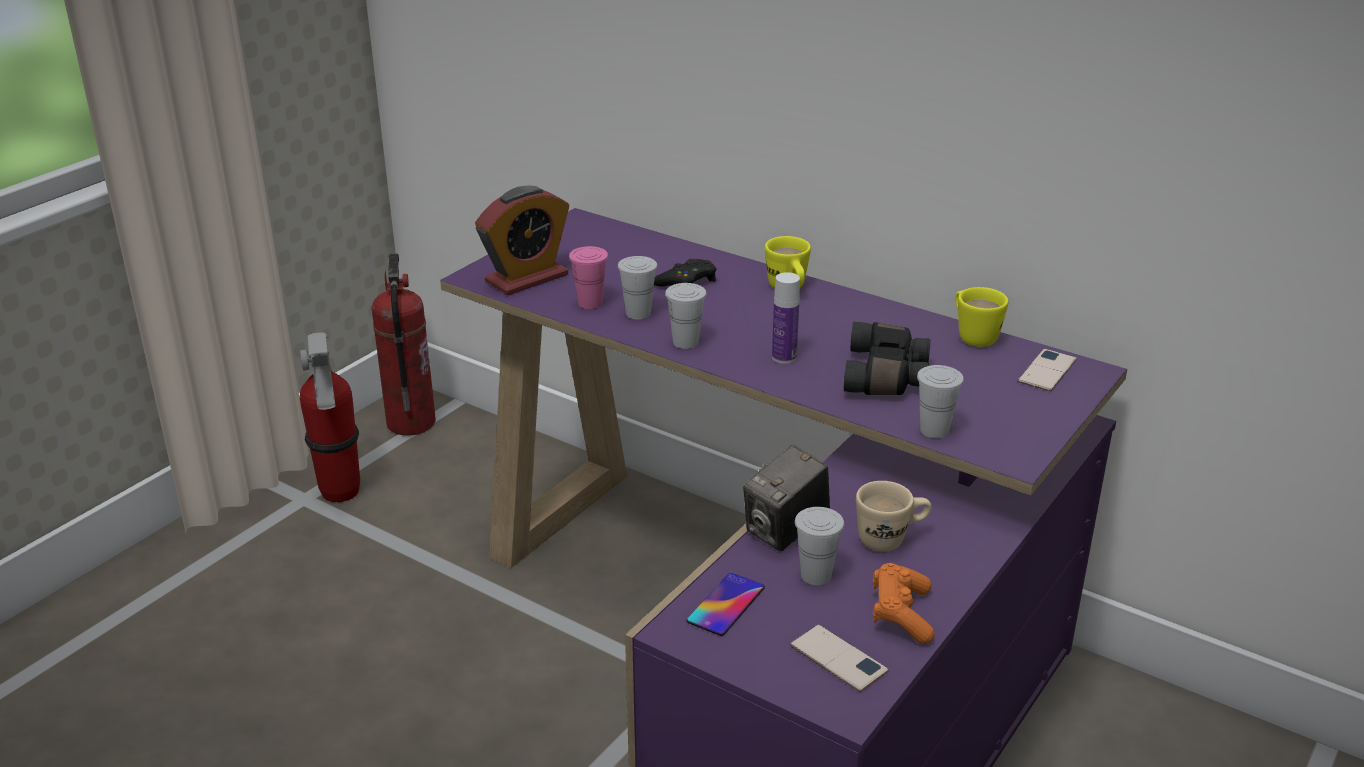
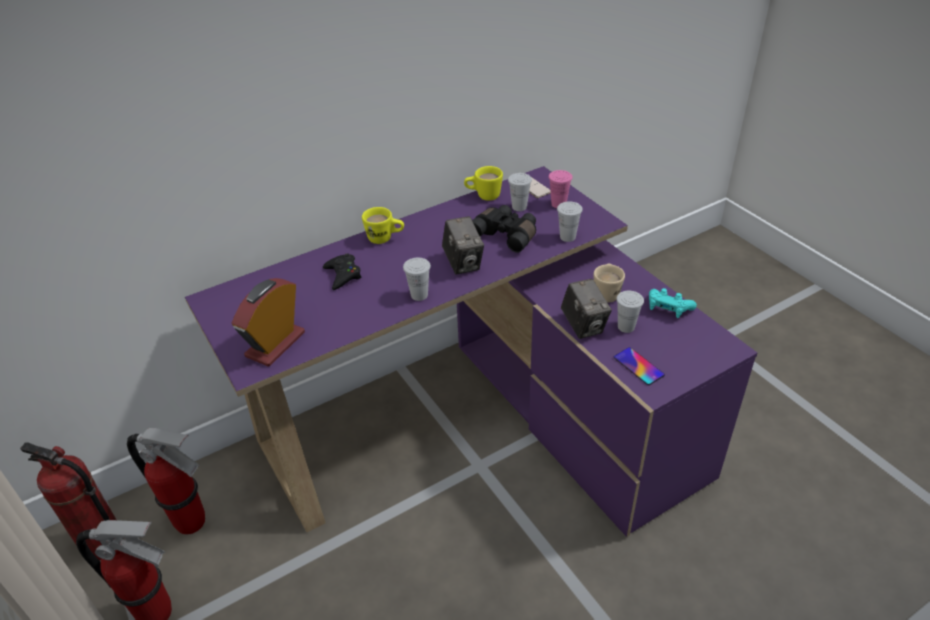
camera: 65 degrees left, 10 degrees up
(463, 469) = (192, 522): none -> fire extinguisher
(526, 278) = (275, 344): alarm clock -> alarm clock turned 135 degrees counterclockwise
(590, 303) = (337, 323): pink cup -> pink cup (558, 204)
(638, 313) = (368, 305): white cup -> white cup (519, 207)
(784, 357) = (463, 263): bottle -> camera
(838, 658) = (694, 340): phone -> none
(901, 615) = (668, 309): orange game controller -> turquoise game controller

